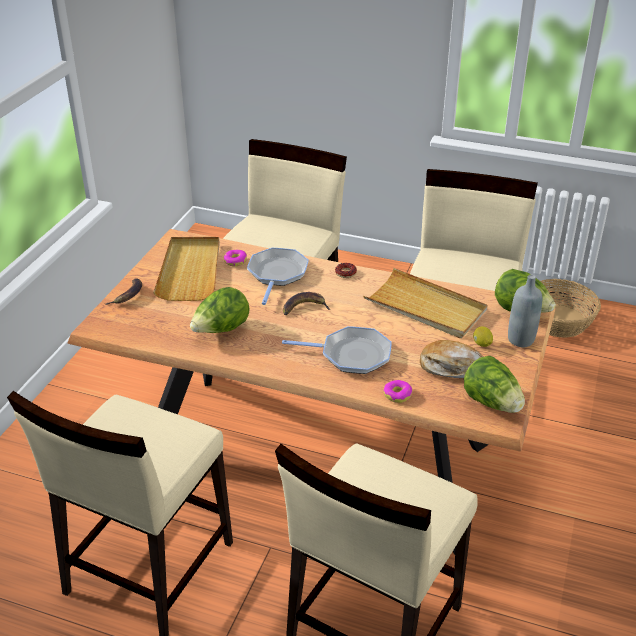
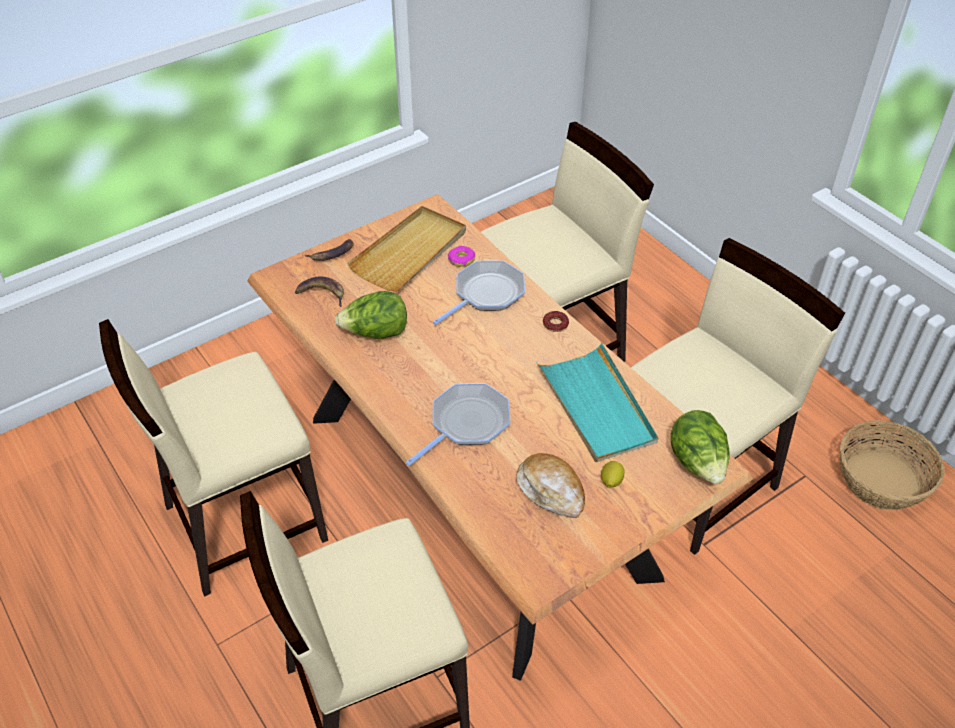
camera: 35 degrees right, 10 degrees up
(304, 307) = (475, 345): banana -> banana (322, 293)
(351, 355) = (466, 423): frying pan -> frying pan turned 90 degrees counterclockwise
(397, 395) = (466, 492): donut -> none
(425, 307) = (596, 406): beige tray -> turquoise tray
(492, 403) = (550, 554): lettuce -> none
(520, 340) = (659, 498): grey bottle -> none

